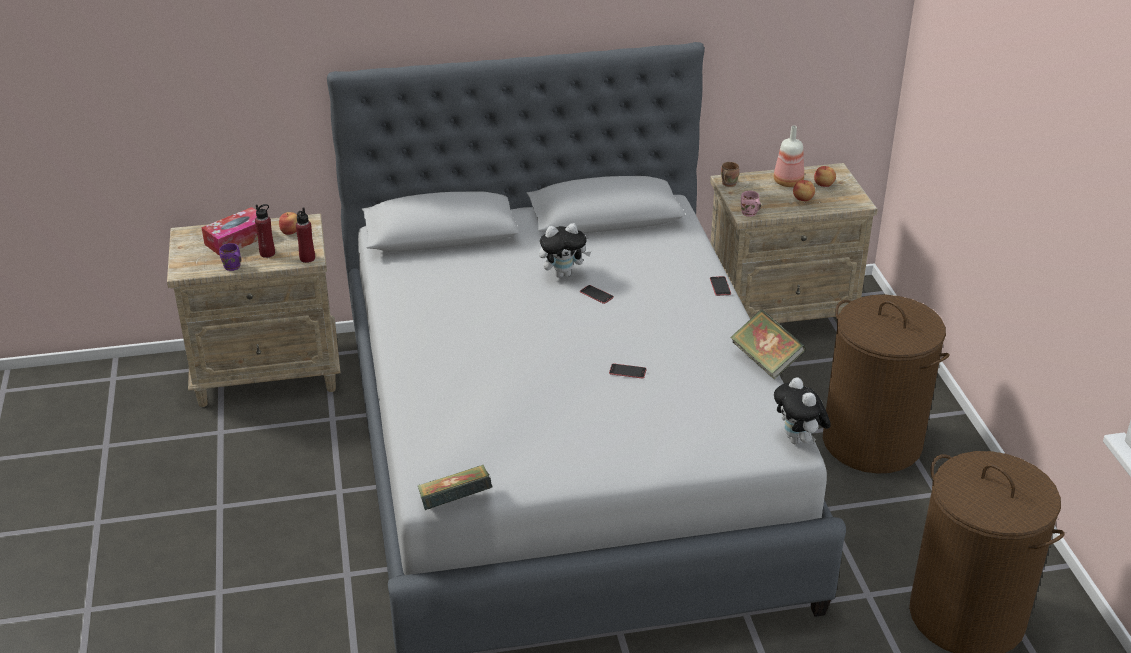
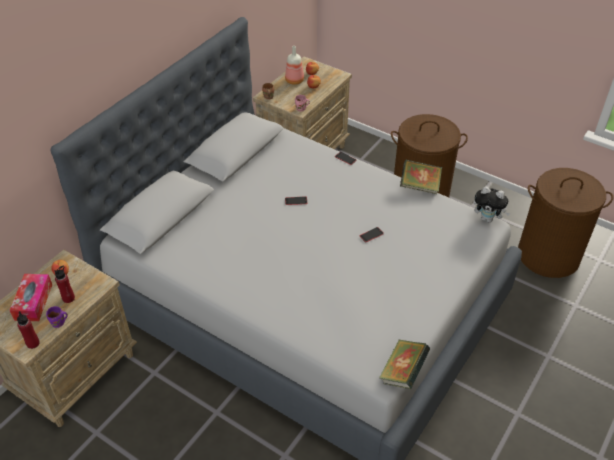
camera: 45 degrees left, 10 degrees up
(307, 258) = (100, 284): red bottle -> red bottle (33, 343)
(563, 274) = (262, 199): plush toy -> none

